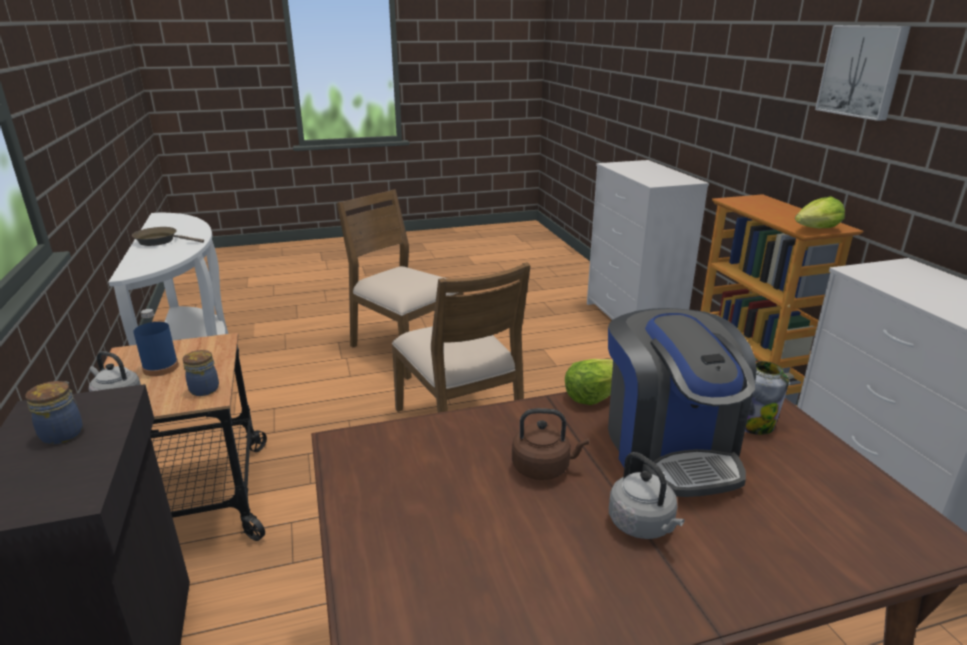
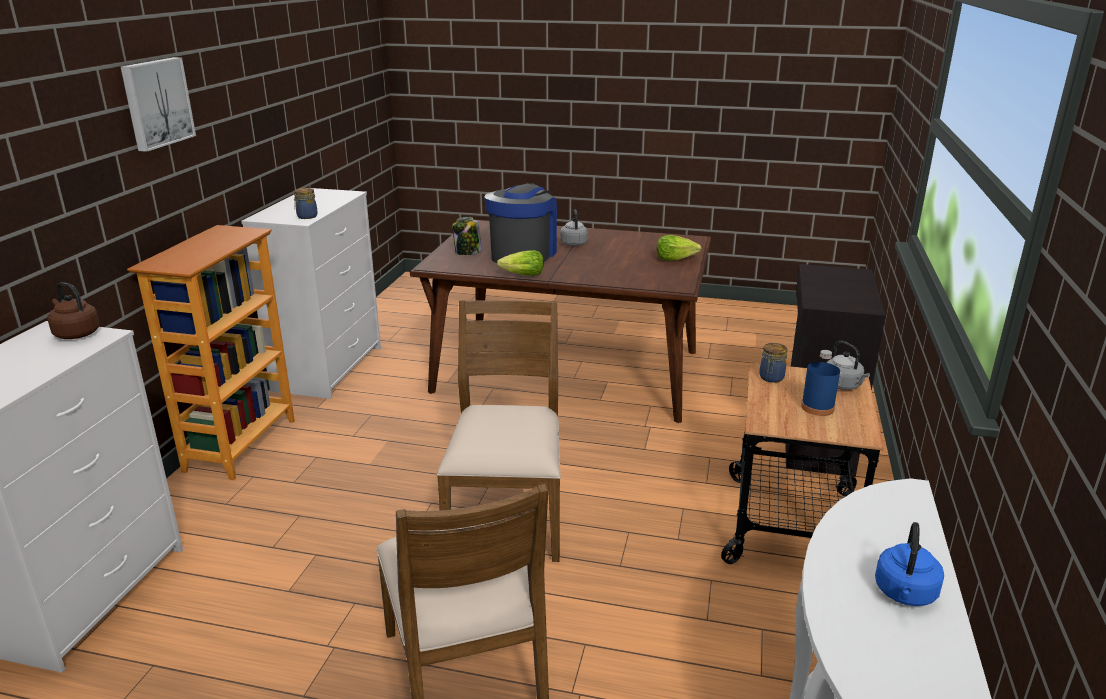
camera: 150 degrees left, 0 degrees up
(64, 433) = (839, 292): jar -> jar (306, 217)
(160, 241) = (905, 594): brown frying pan -> blue kettle
(544, 468) = (590, 261): brown kettle -> brown kettle (75, 333)
(817, 229) = (242, 231): lettuce -> lettuce (675, 259)

